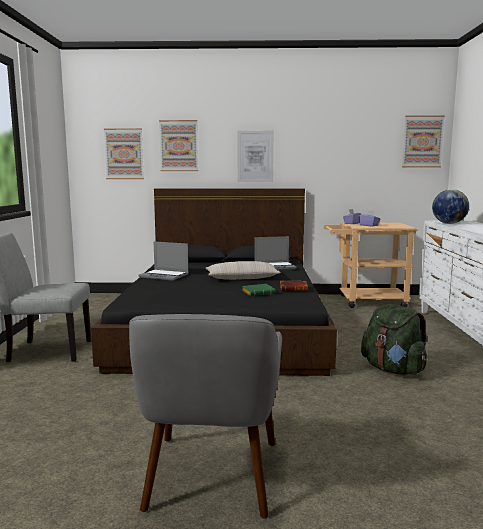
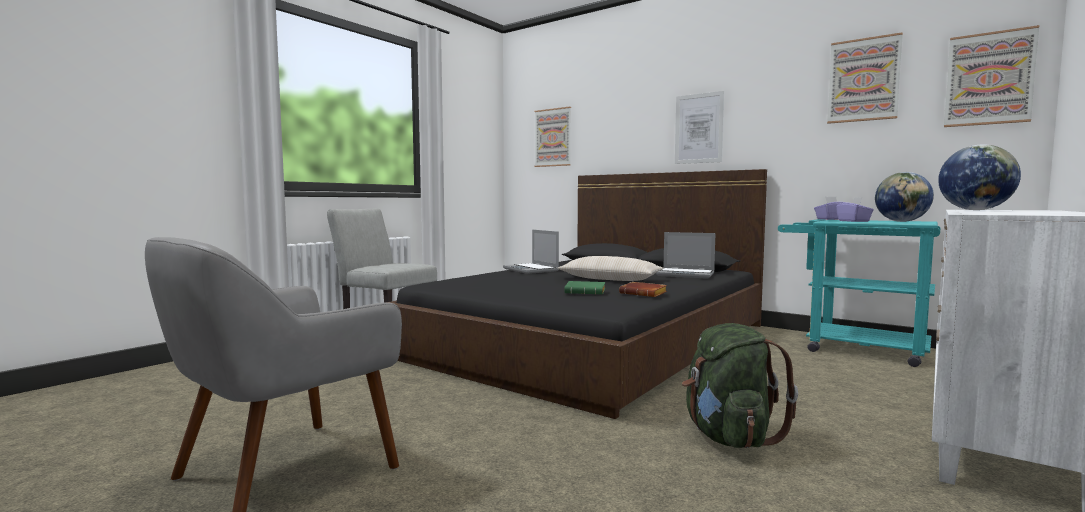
camera: 35 degrees right, 5 degrees down
(179, 146) = (608, 123): picture -> picture (863, 80)
(365, 301) = (853, 348): beige cart -> turquoise cart
(389, 224) = (902, 221): none -> globe

